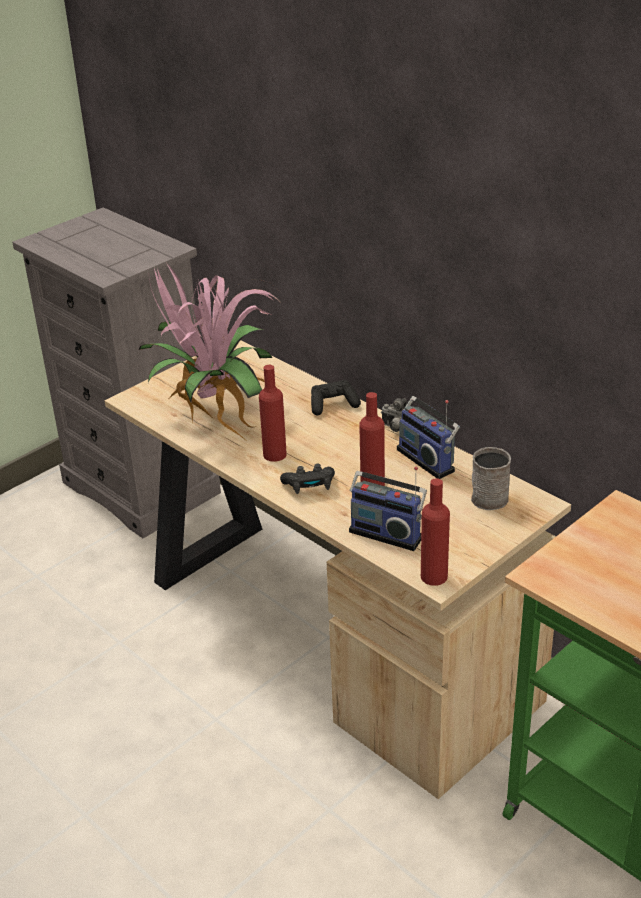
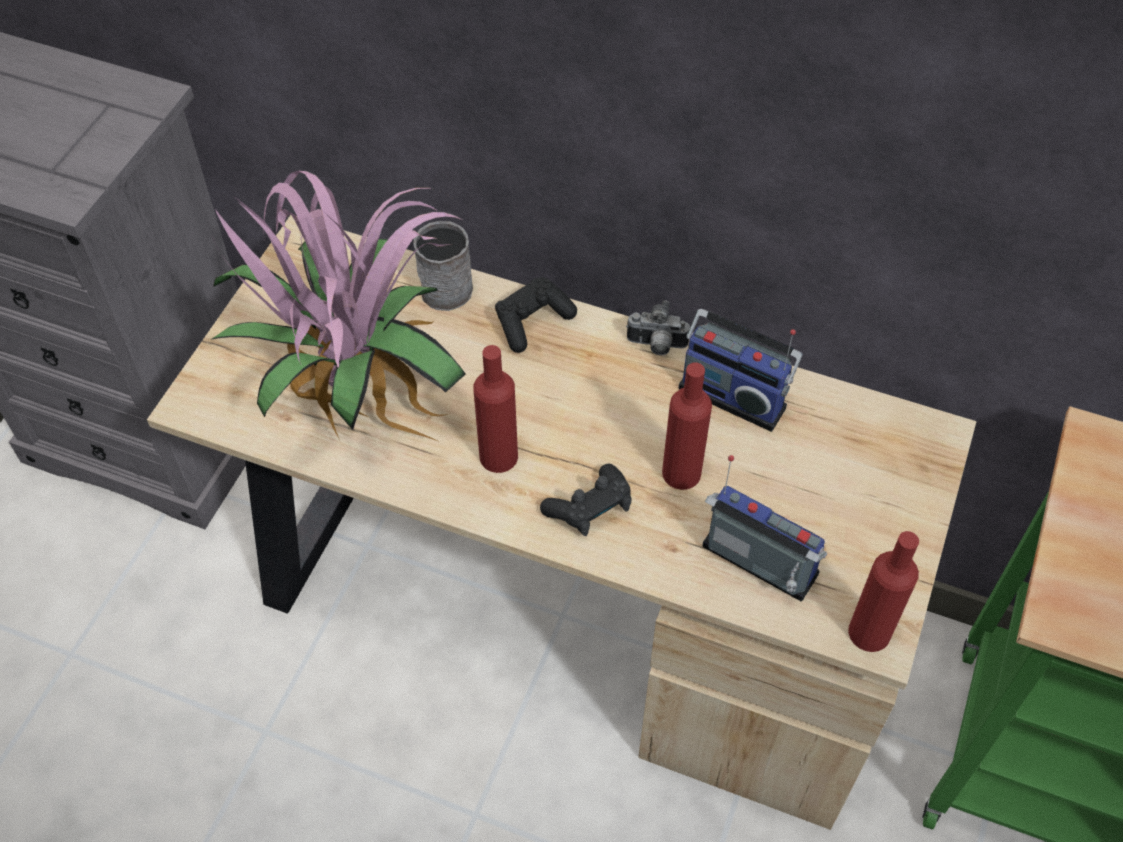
camera: 25 degrees left, 20 degrees up
(387, 532) = (756, 566): radio -> radio turned 150 degrees counterclockwise
(491, 495) = (862, 440): grey mug -> grey mug (447, 284)

